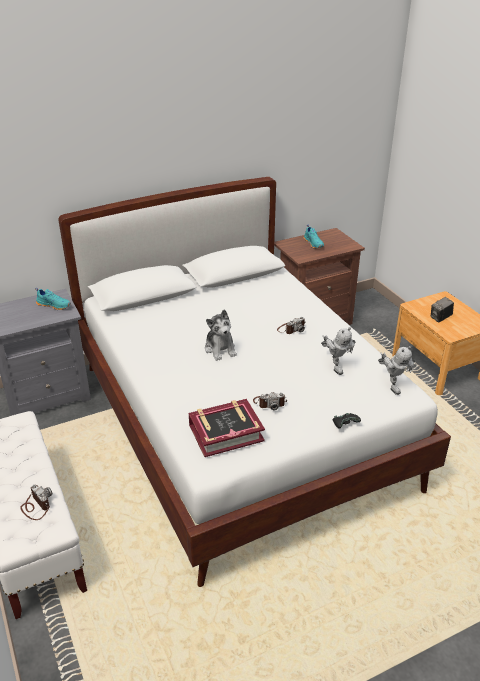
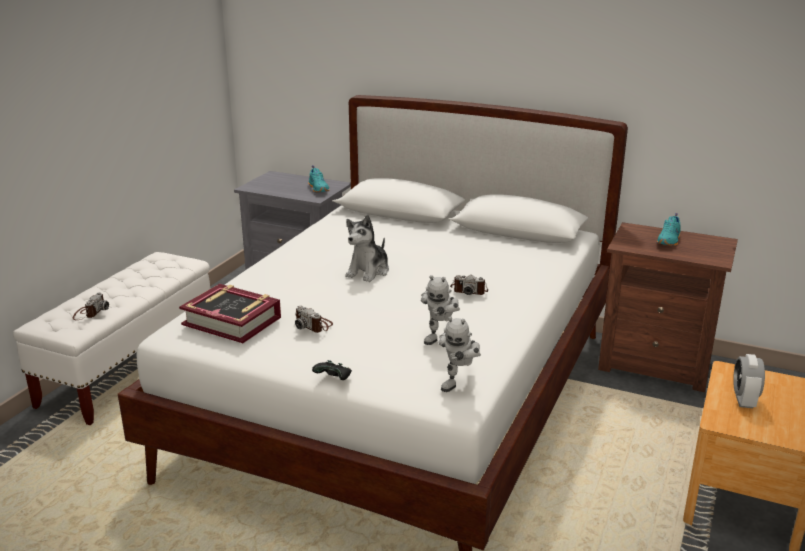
camera: 50 degrees right, 10 degrees down
(440, 318) = (744, 400): camera -> alarm clock

